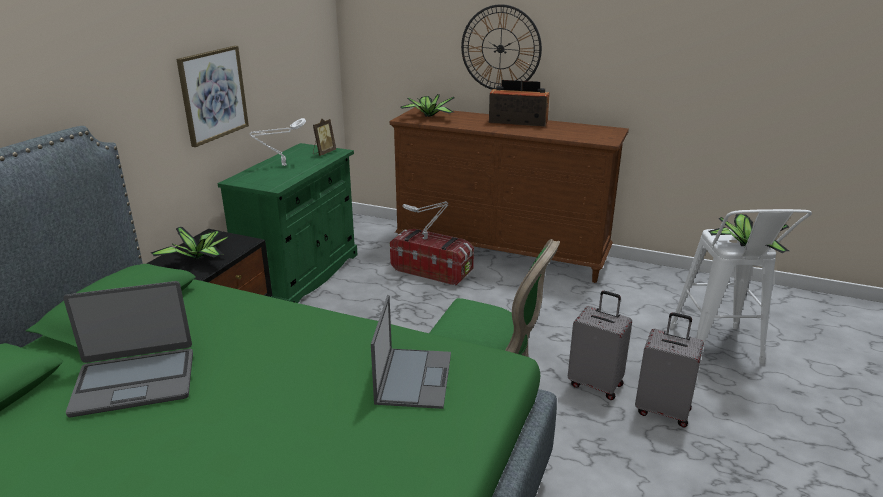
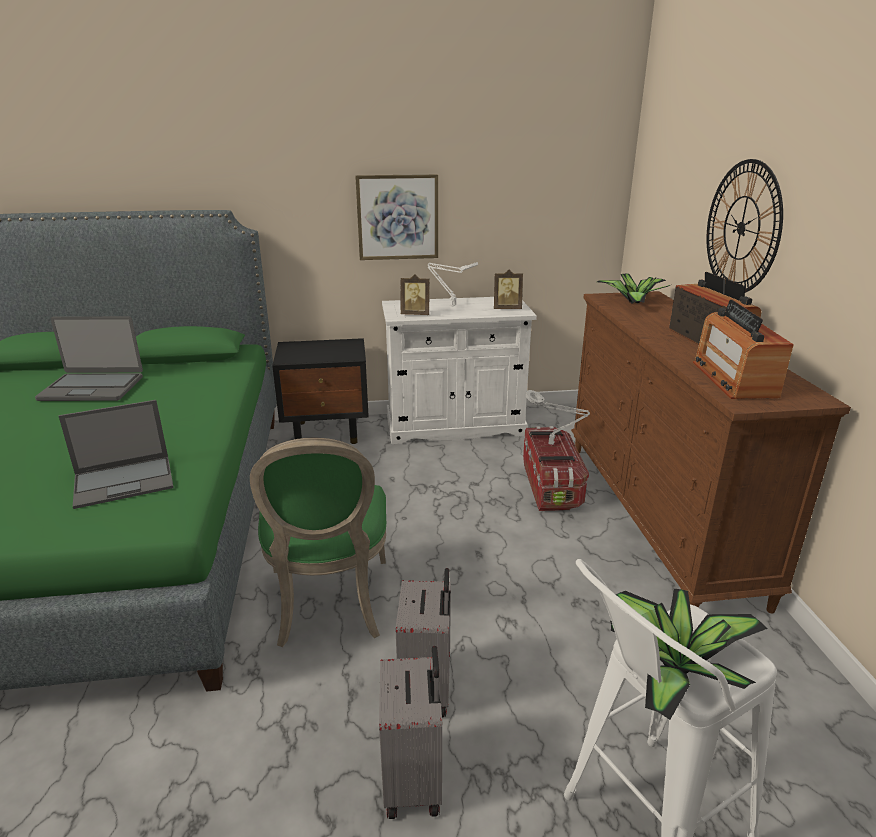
camera: 60 degrees right, 0 degrees up
(135, 381) = (93, 388): laptop -> laptop turned 45 degrees counterclockwise
(199, 258) = (308, 352): potted plant -> none
(280, 180) = (415, 314): none -> picture frame
(301, 276) = (455, 425): green cabinet -> white cabinet
(577, 134) = (733, 379): none -> radio

